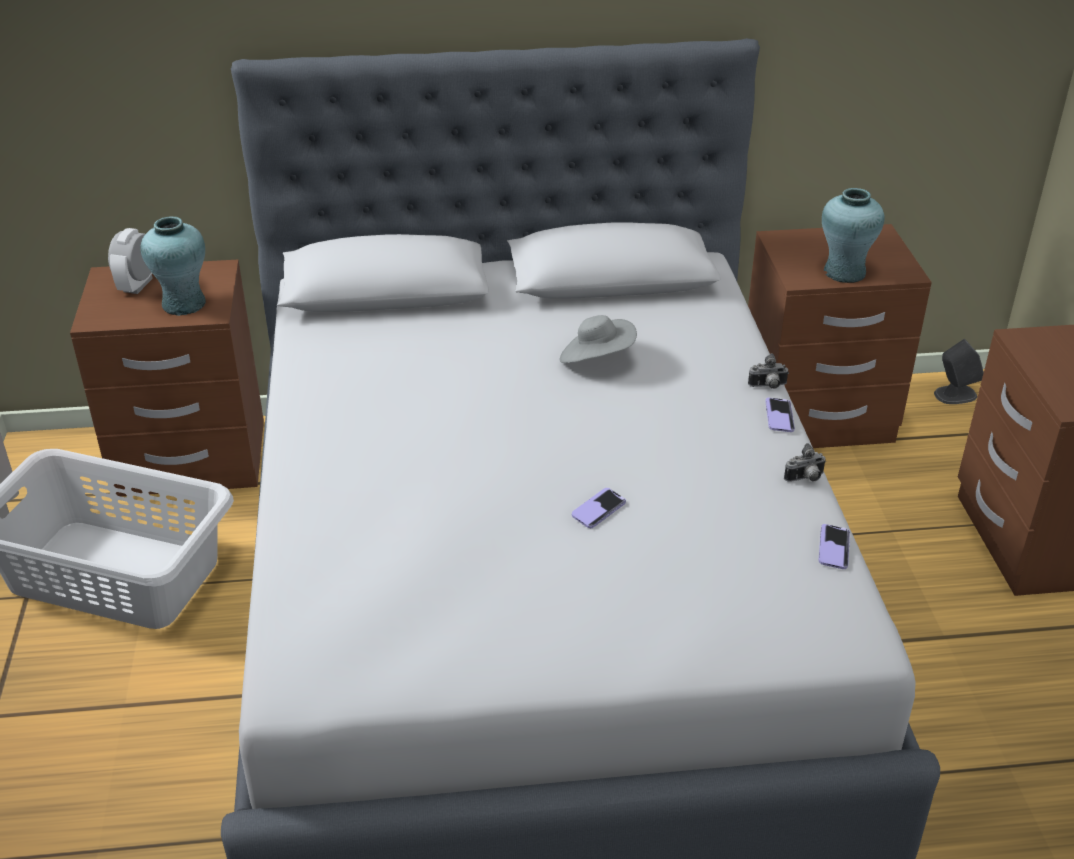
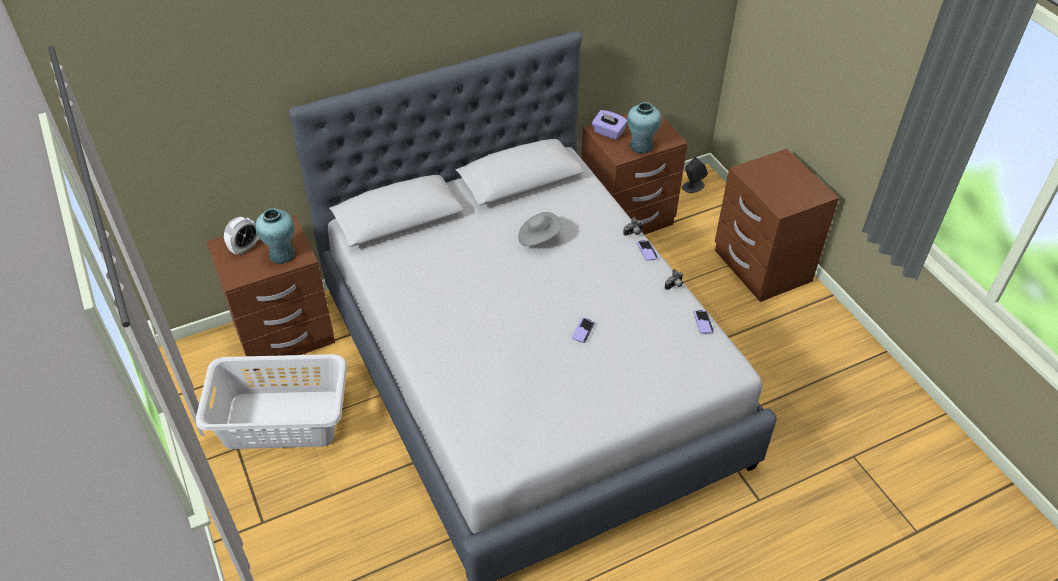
camera: 20 degrees left, 10 degrees up
(138, 285) = (245, 247): alarm clock -> alarm clock turned 135 degrees counterclockwise
(796, 245) = (608, 132): none -> purple tissue box

